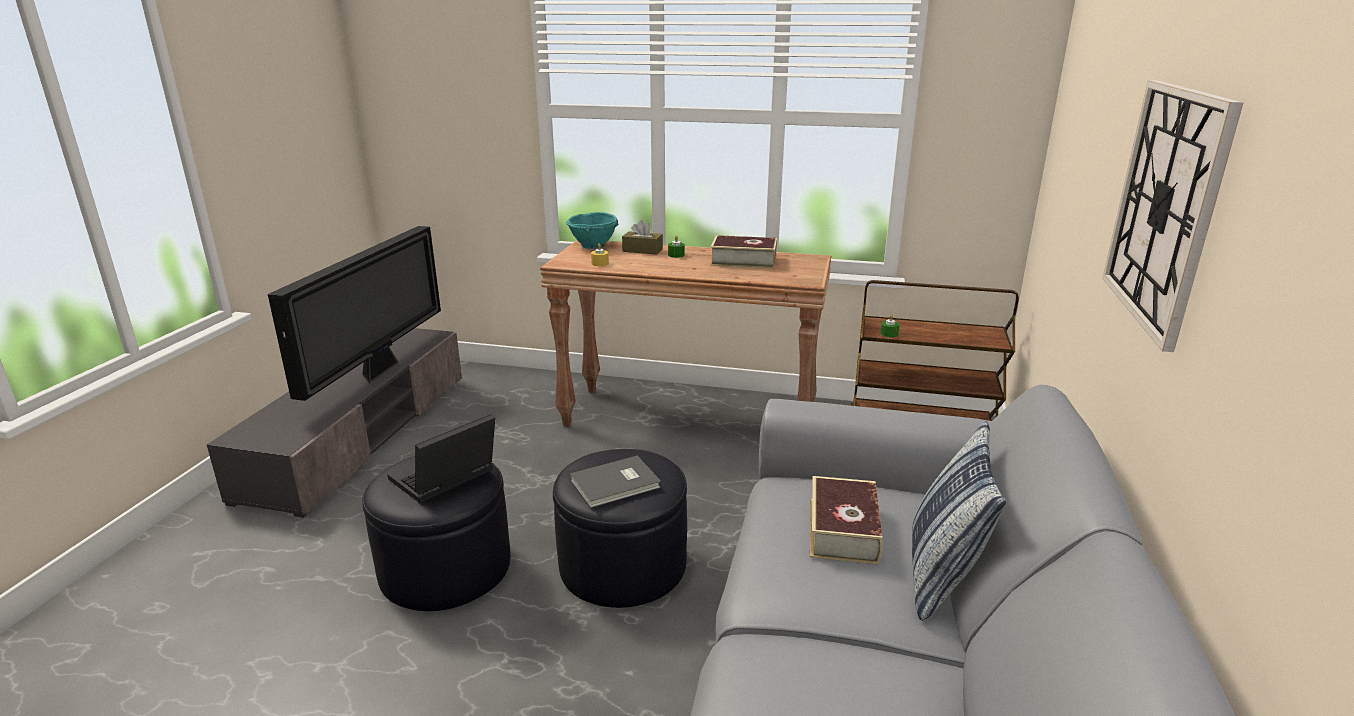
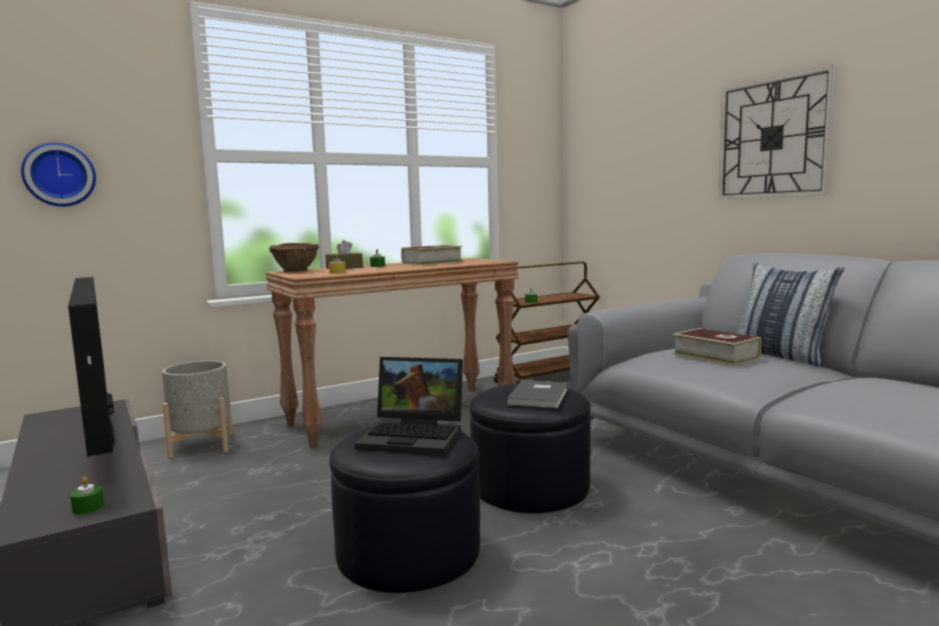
camera: 45 degrees left, 15 degrees down
(272, 436) = (88, 508): none -> green candle
(428, 128) = (59, 175): none -> wall clock
(444, 479) = (415, 436): laptop -> laptop turned 75 degrees counterclockwise
(511, 386) = (202, 445): none -> grey planter
(593, 246) = (296, 271): turquoise bowl -> brown bowl

